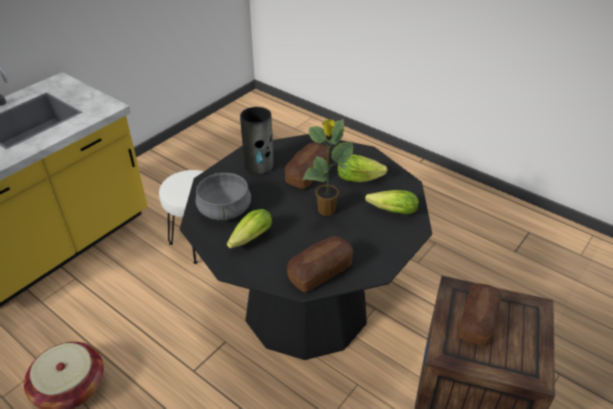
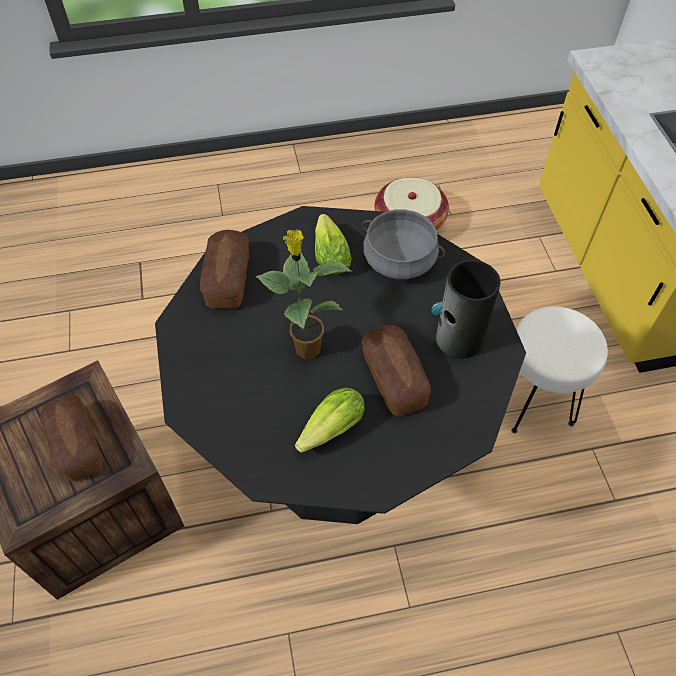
camera: 130 degrees right, 15 degrees up
(390, 211) = (240, 410): lettuce -> none

